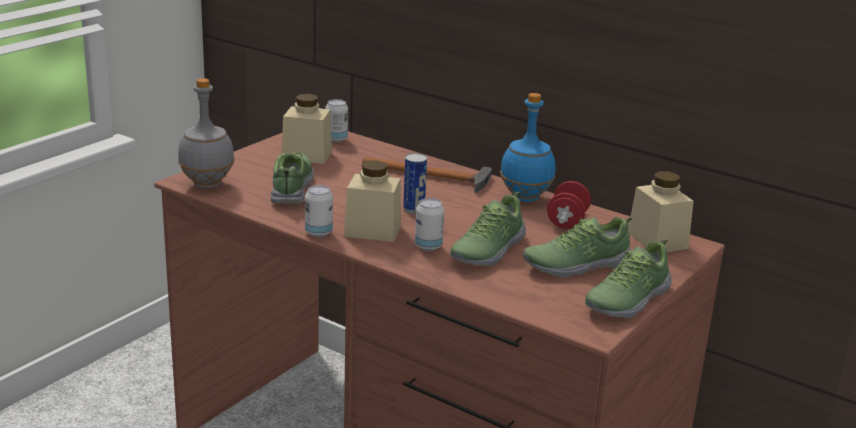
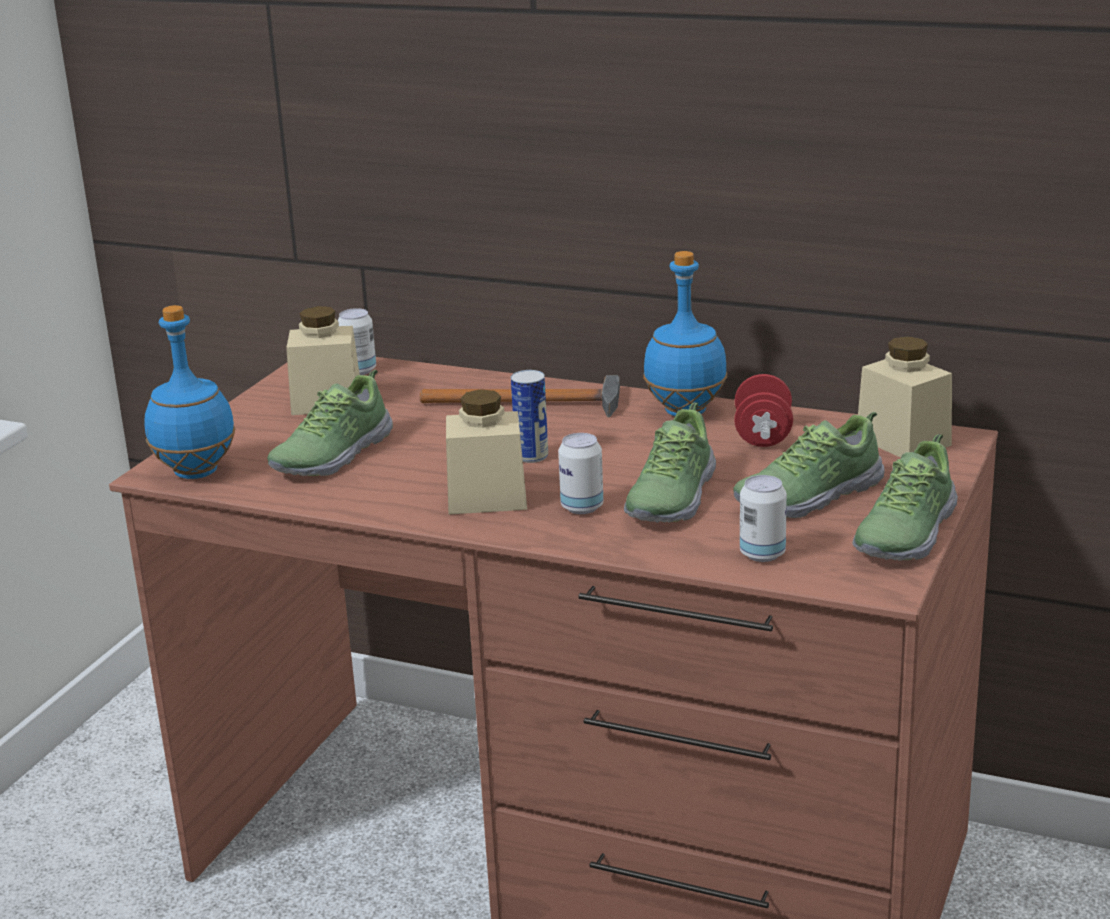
camera: 10 degrees left, 0 degrees up
(208, 184) = (196, 471): grey bottle -> blue bottle
(292, 188) = (331, 455): shoe -> shoe turned 135 degrees counterclockwise
(318, 233) = (407, 516): can -> can (762, 554)

